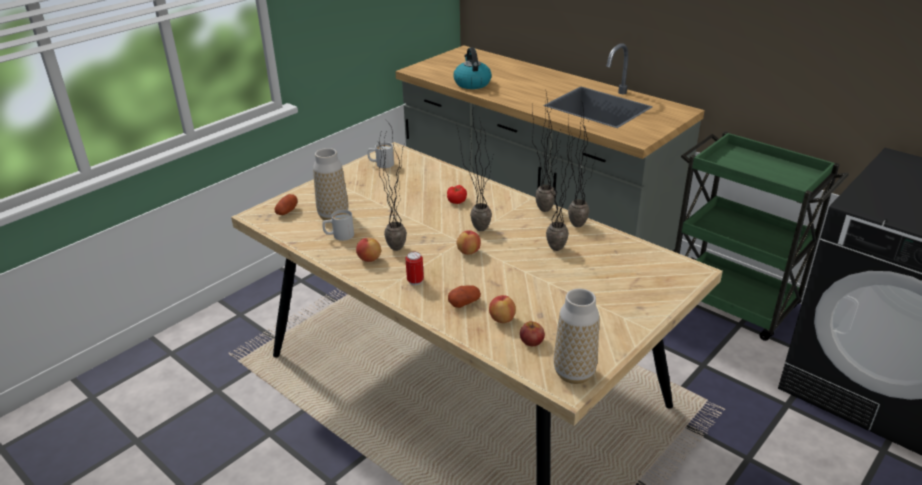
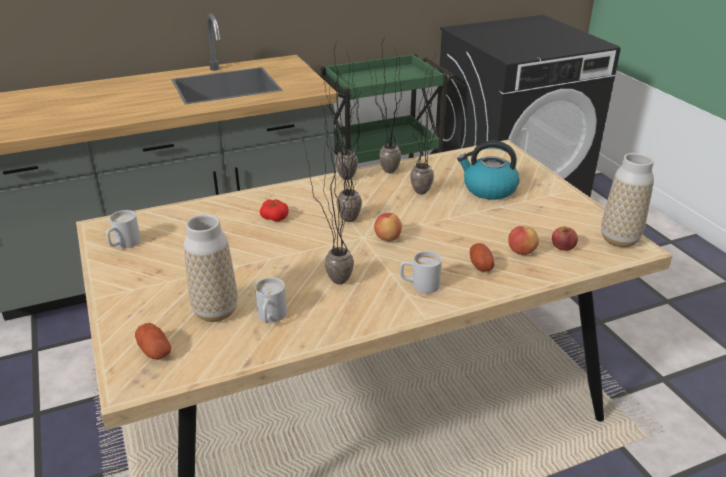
camera: 65 degrees left, 0 degrees up
(369, 259) = (347, 306): apple -> none
(415, 281) = (419, 285): can -> white mug
(472, 83) = (65, 121): kettle -> kettle (488, 189)

